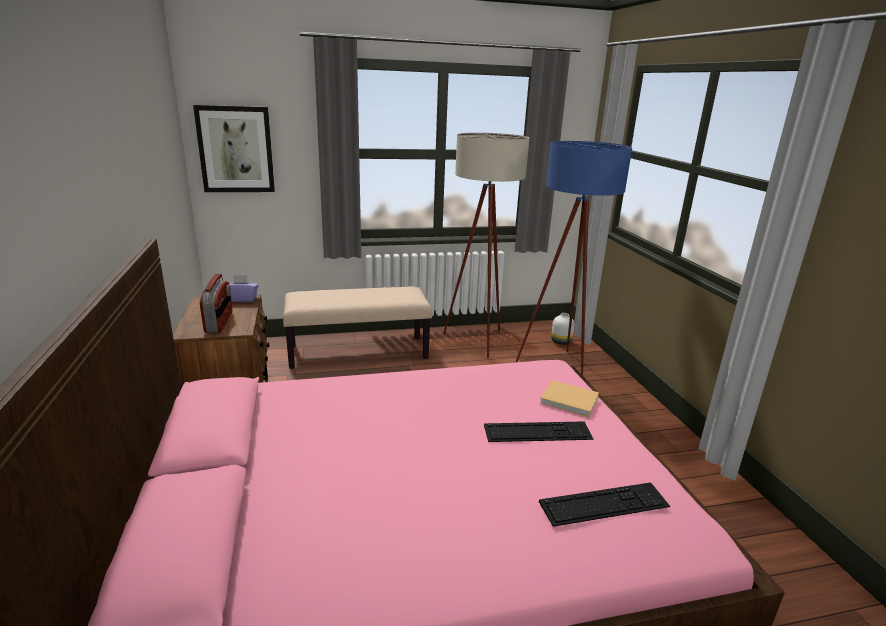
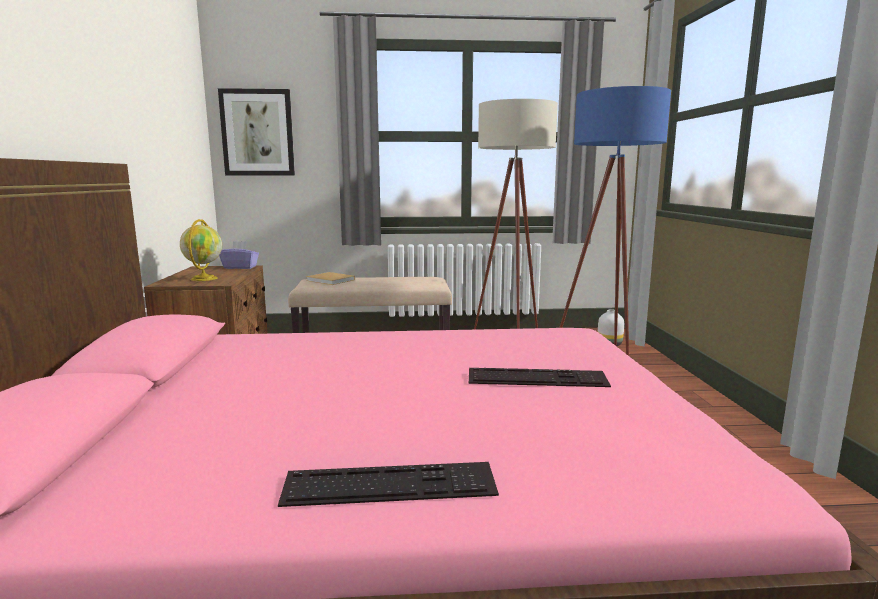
camera: 10 degrees right, 10 degrees down
(219, 322) = (204, 278): radio -> globe
(571, 400) = (590, 355): beige book -> beige book (331, 280)
(604, 504) = (607, 441): keyboard -> keyboard (390, 485)

